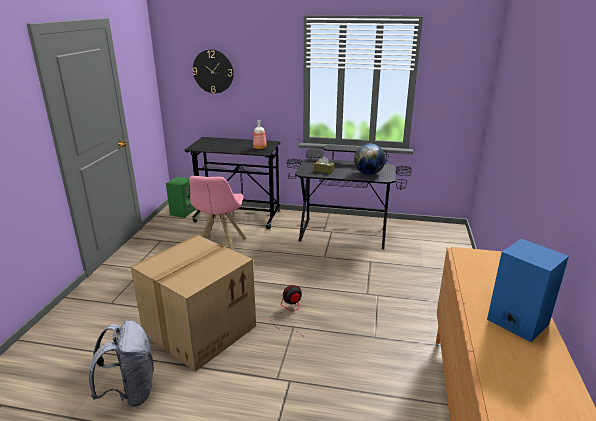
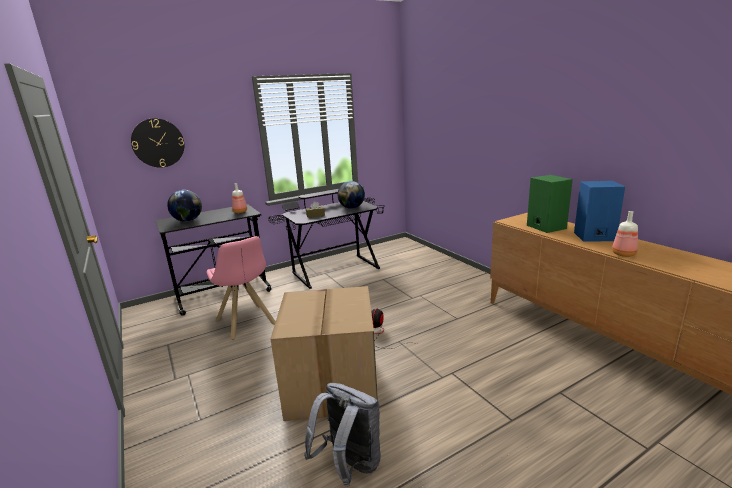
camera: 40 degrees left, 5 degrees down
(182, 212) = (153, 313): green speaker -> green speaker (545, 227)
(216, 144) = (187, 220): none -> globe
(493, 360) = (623, 254): none -> bottle

